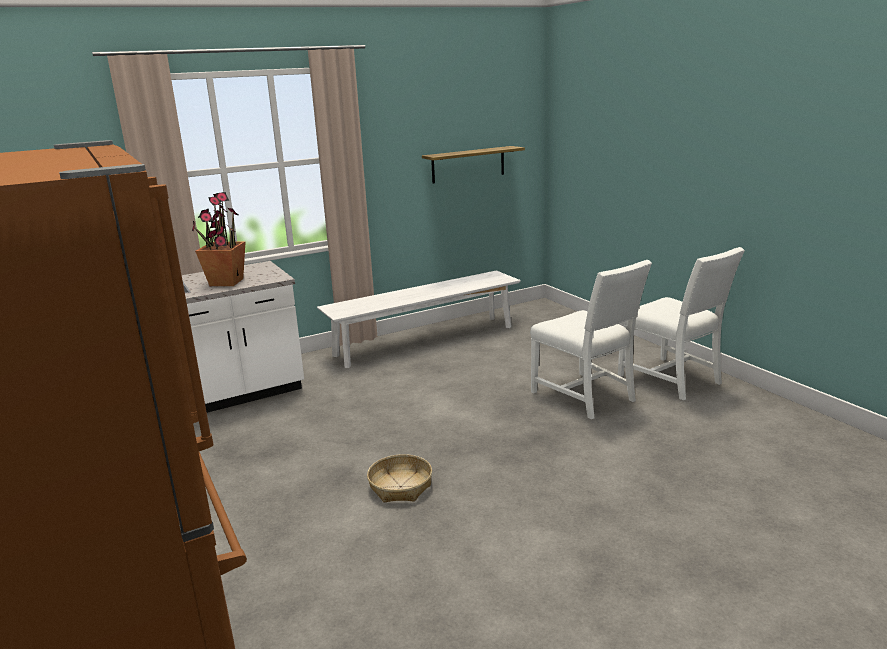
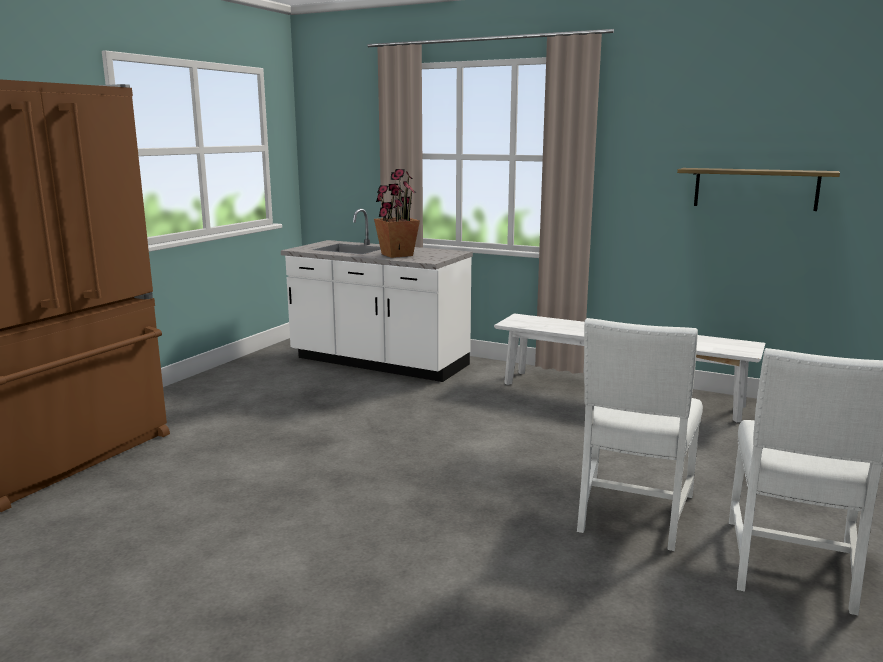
camera: 55 degrees right, 5 degrees down
(400, 486) = (321, 471): basket -> none

